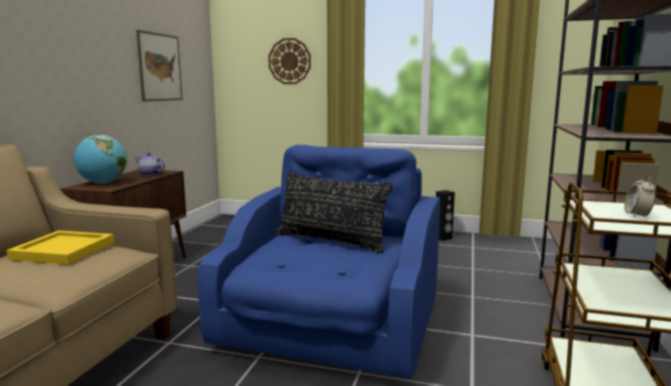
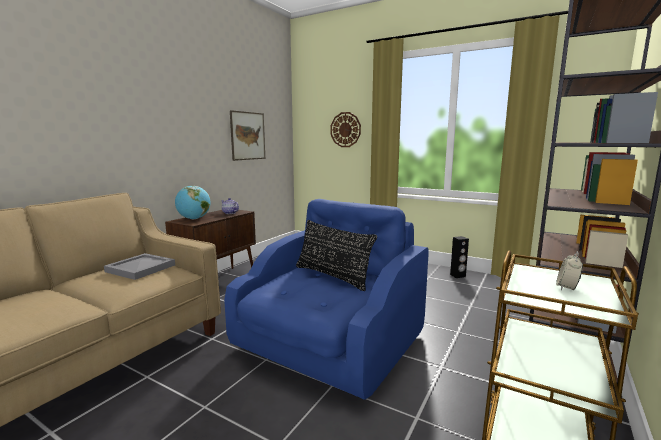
camera: 15 degrees right, 0 degrees up
(65, 250) = (142, 268): yellow tray -> grey tray

